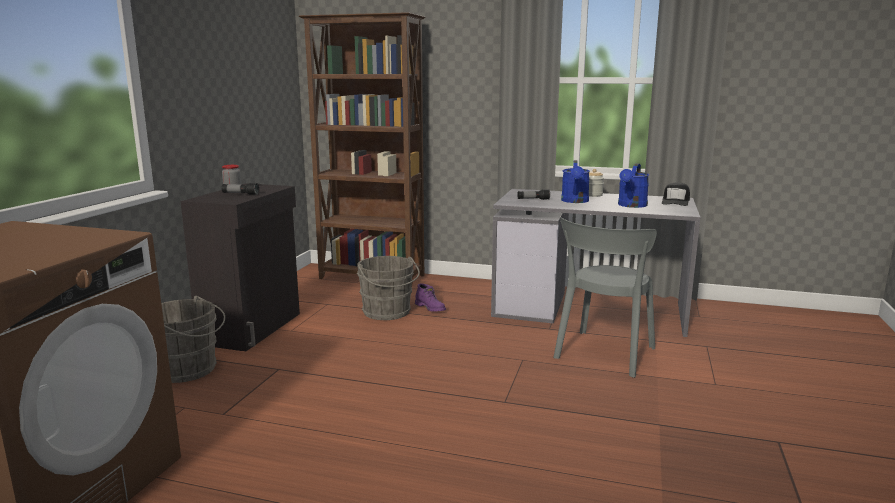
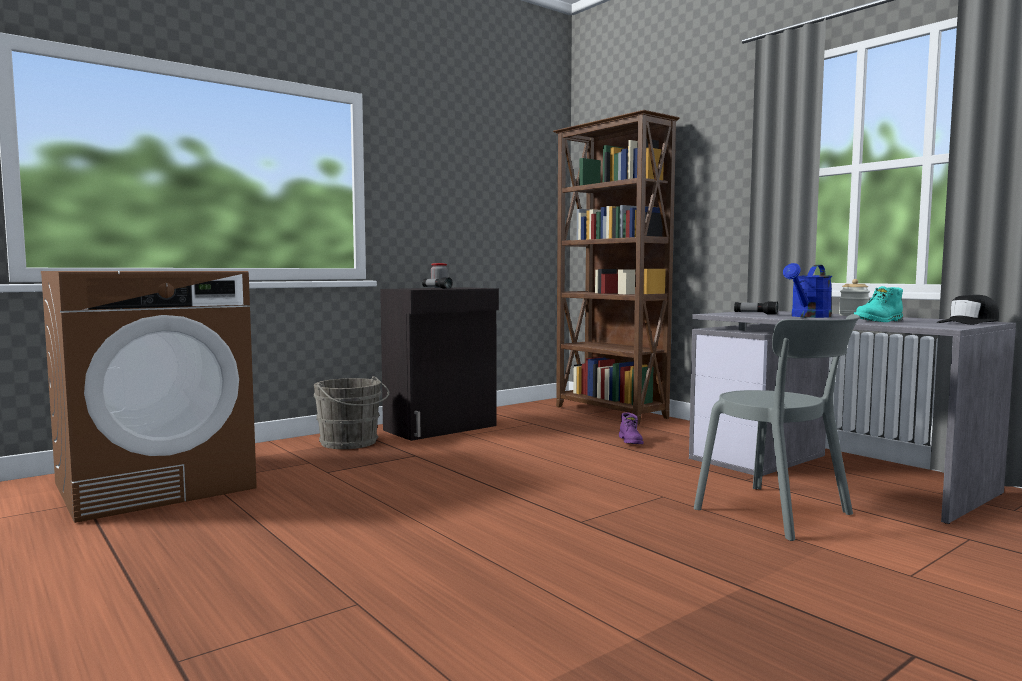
camera: 35 degrees right, 10 degrees down
(387, 313) = (579, 438): grey bucket -> none
(603, 355) = (779, 513): grey chair -> grey chair turned 105 degrees counterclockwise
(631, 205) = (879, 321): blue watering can -> turquoise boot

